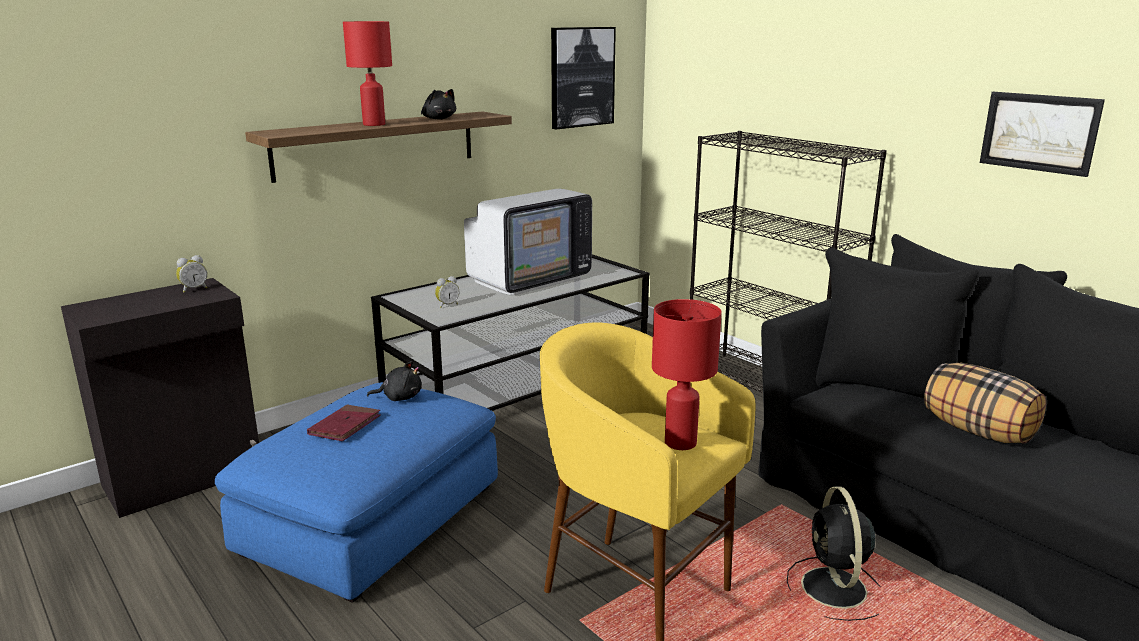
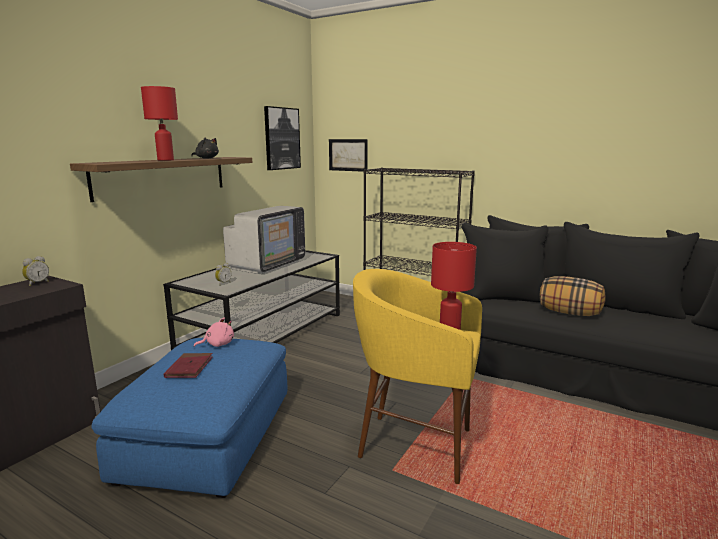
camera: 20 degrees left, 5 degrees down
(399, 397) = (217, 344): black plush toy -> pink plush toy
(834, 590) = (523, 417): black fan -> none
(1039, 132) = (559, 153): picture -> picture (348, 155)

